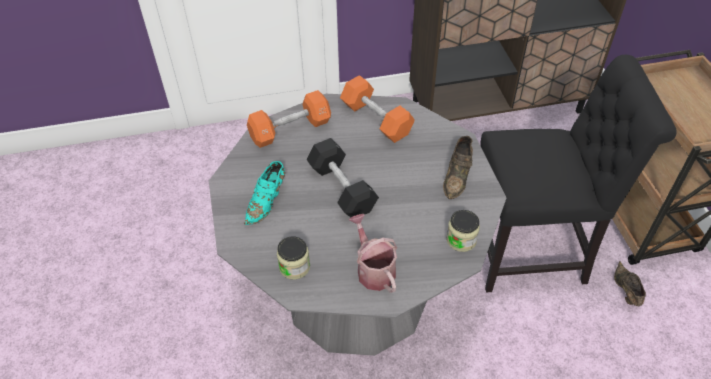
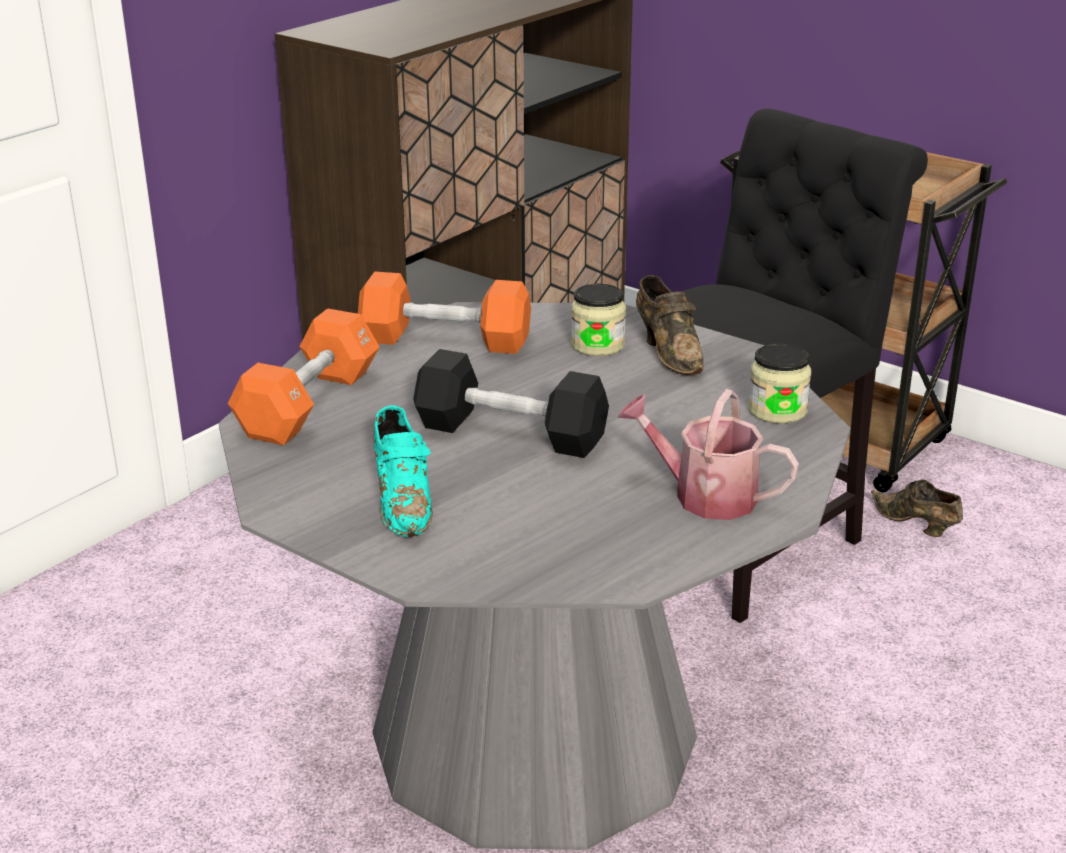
camera: 40 degrees left, 20 degrees down
(294, 267) = (575, 551): jar -> jar (597, 345)

